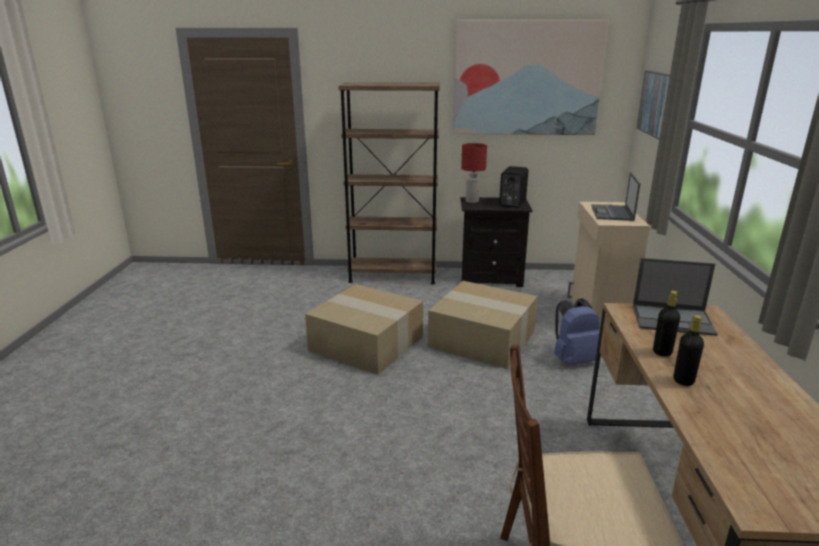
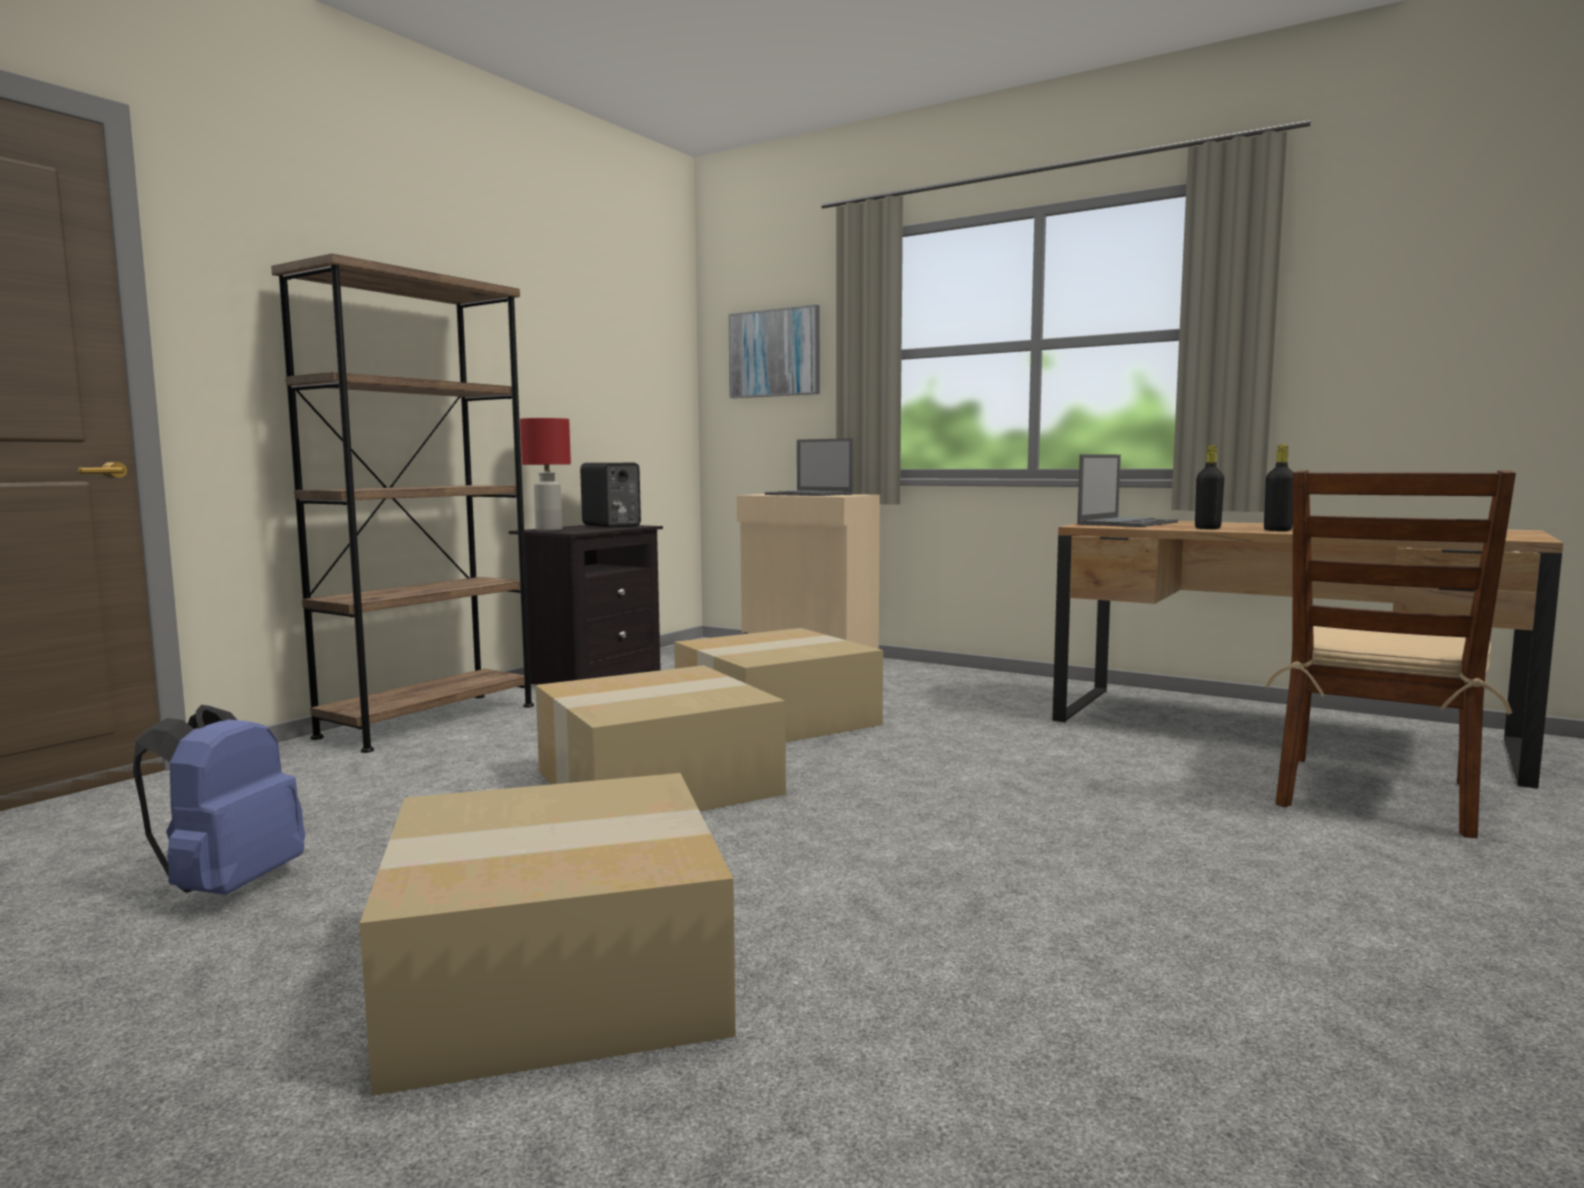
camera: 60 degrees left, 15 degrees down
(197, 386) = (551, 978): none -> cardboard box
(527, 78) = (578, 312): picture -> none
(573, 359) = (904, 695): blue backpack -> blue backpack (228, 886)

